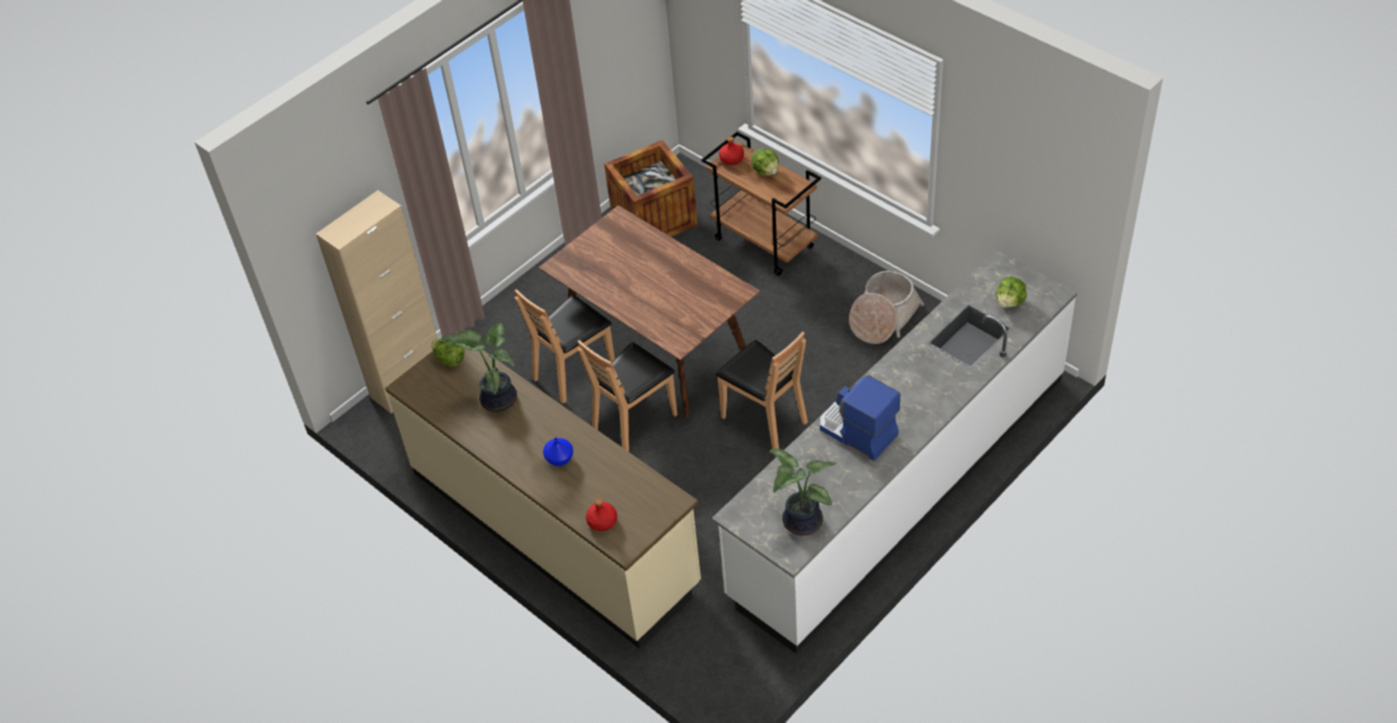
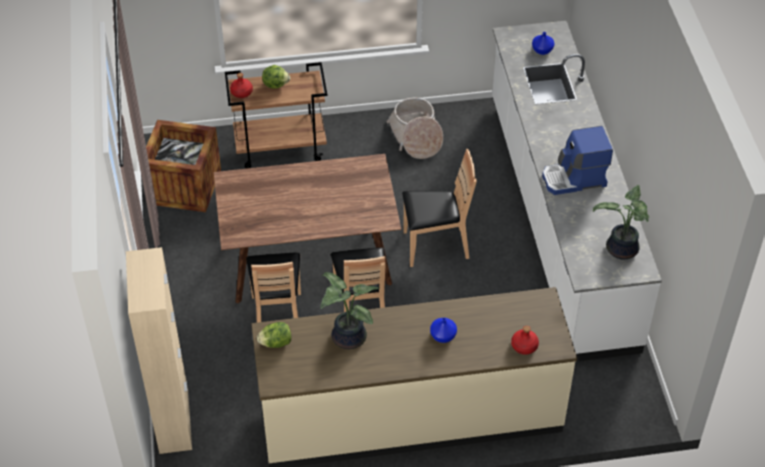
camera: 55 degrees left, 0 degrees up
(1010, 302) = (542, 50): lettuce -> blue vase

